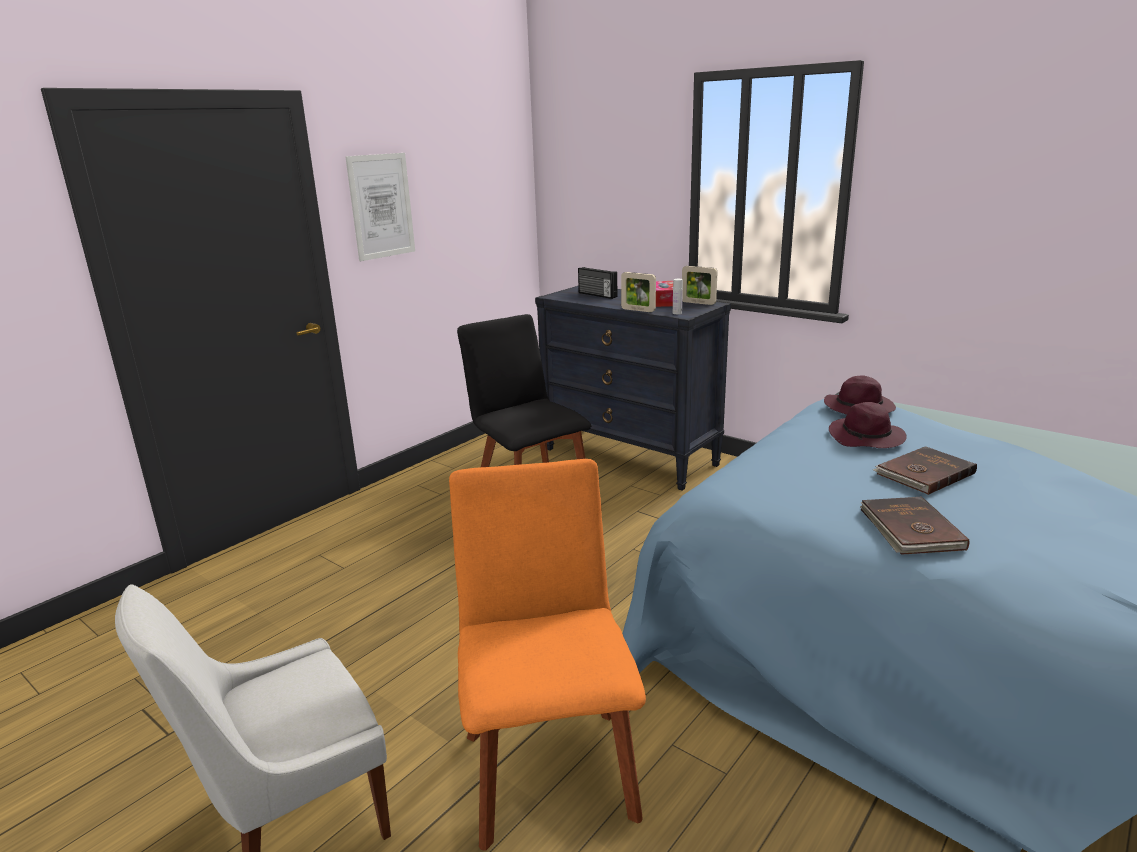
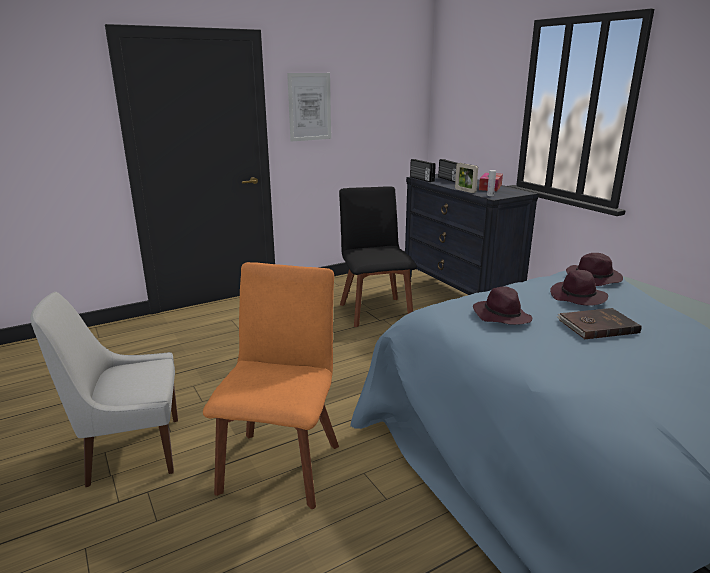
camera: 20 degrees right, 0 degrees up
(560, 298) = (421, 179): none -> radio
(698, 303) = (514, 191): picture frame -> none
(806, 482) = (501, 316): none -> purple hat
(909, 530) = (545, 357): brown book -> none

